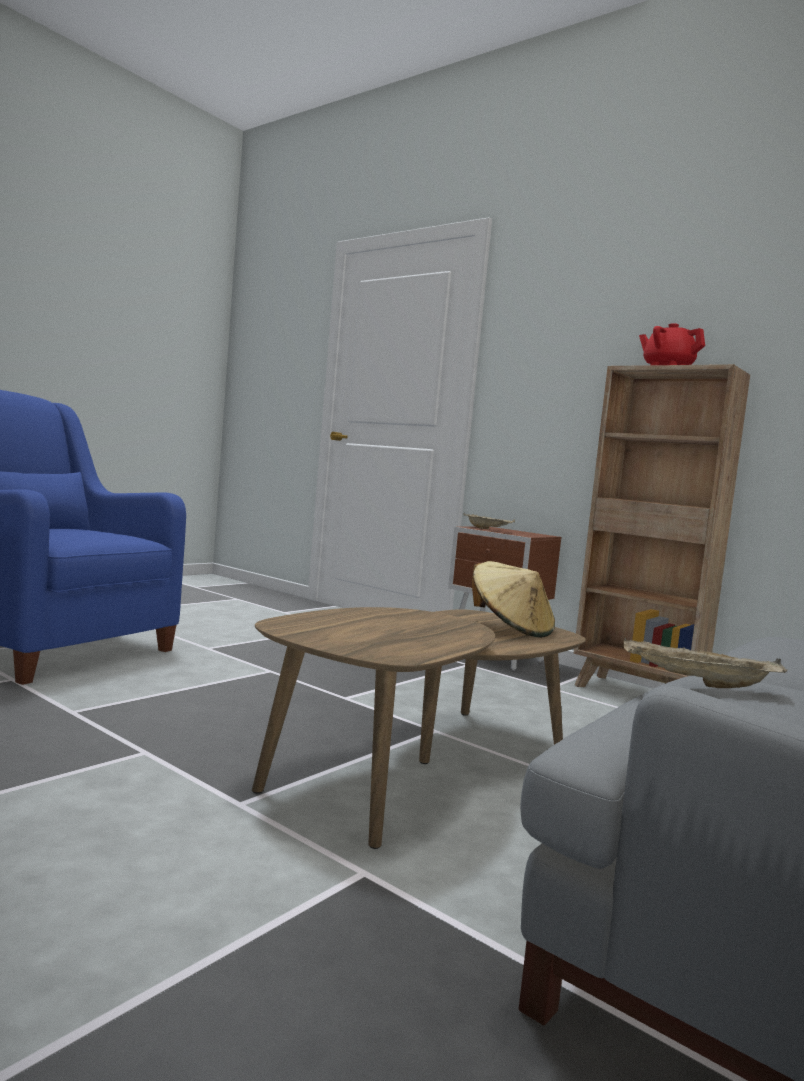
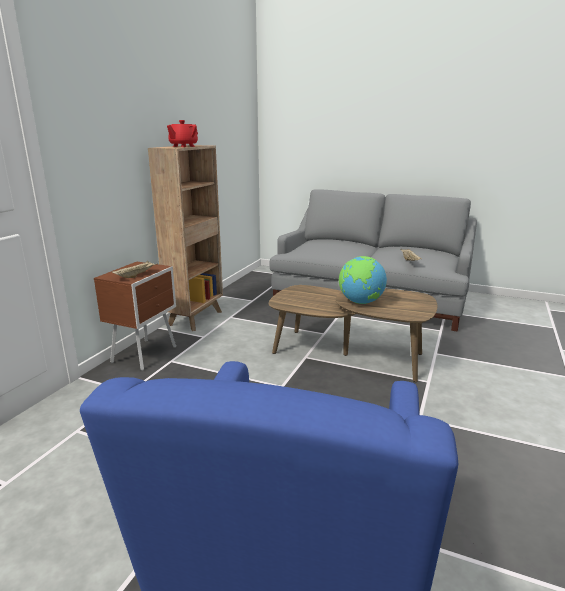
camera: 105 degrees left, 15 degrees up
(397, 616) = (360, 302): none -> globe
(510, 629) = (305, 295): beige hat -> none

